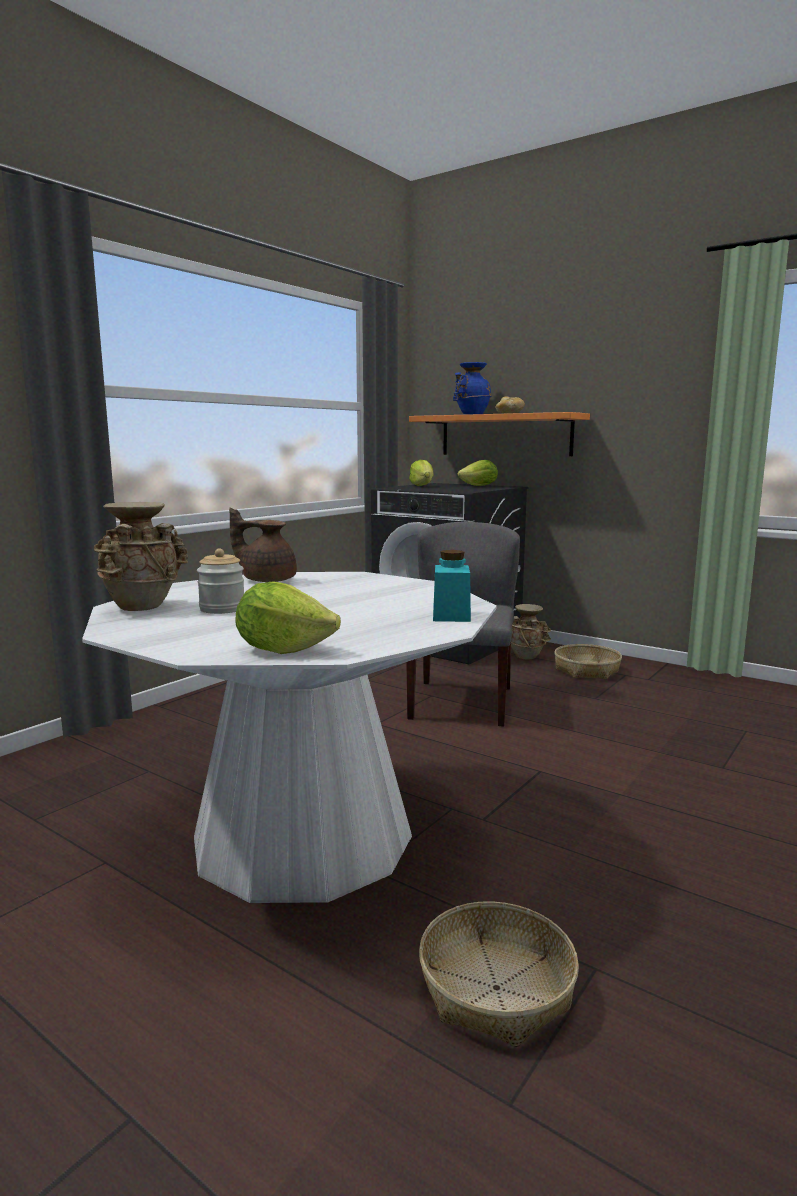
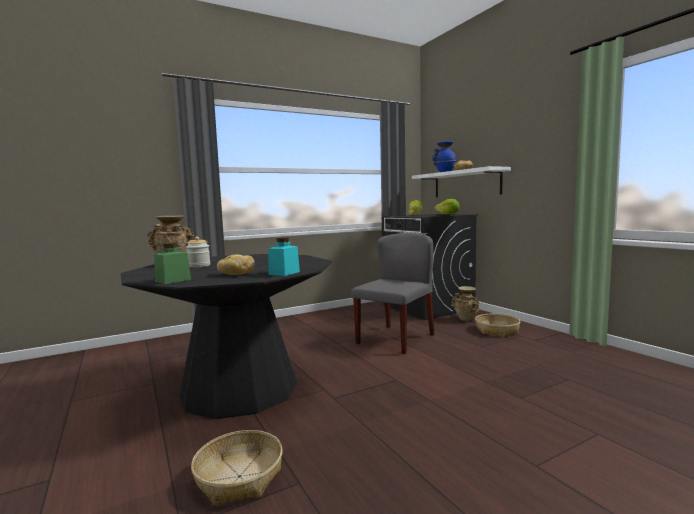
camera: 25 degrees right, 5 degrees down
(267, 580) = (252, 256): brown teapot -> none
(283, 649) = (173, 280): lettuce -> green jar
(303, 836) = (240, 389): white dining table -> black dining table
(367, 625) = (235, 274): none -> bread
(505, 435) = (466, 184): orange shelf -> white shelf

